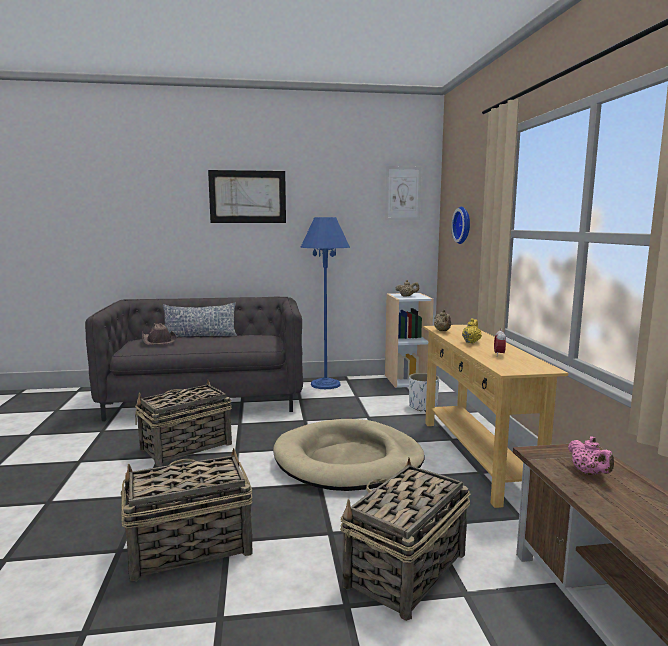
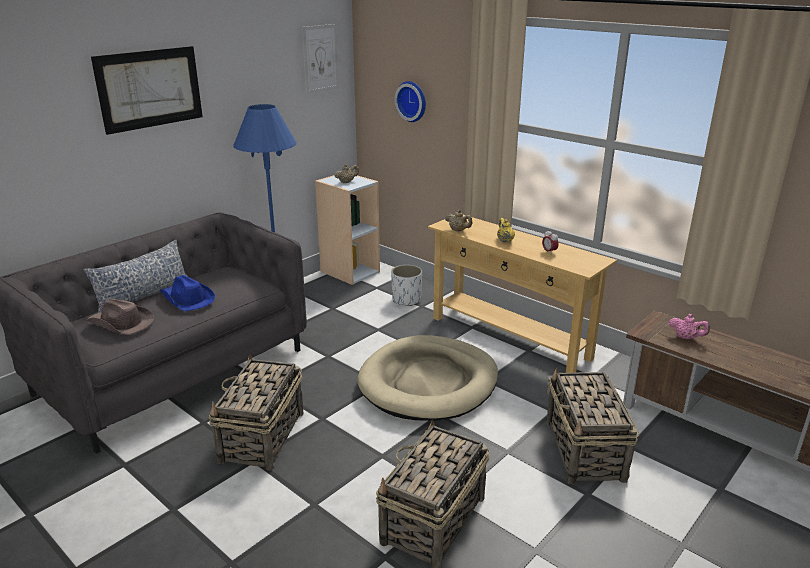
camera: 40 degrees left, 15 degrees up
(212, 339) = (187, 299): none -> blue hat

